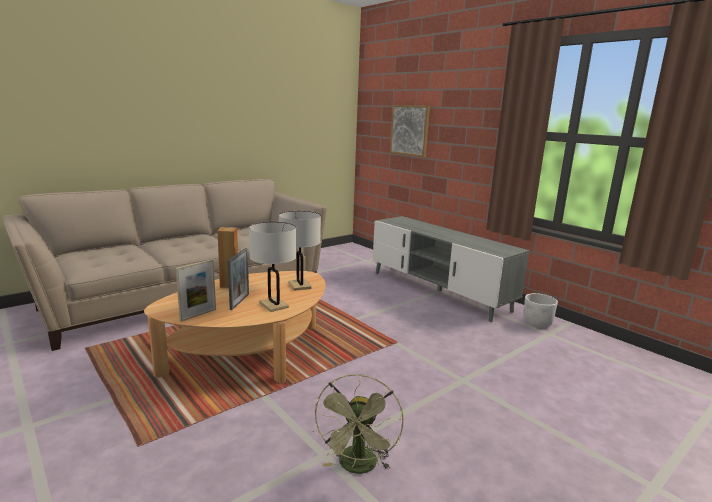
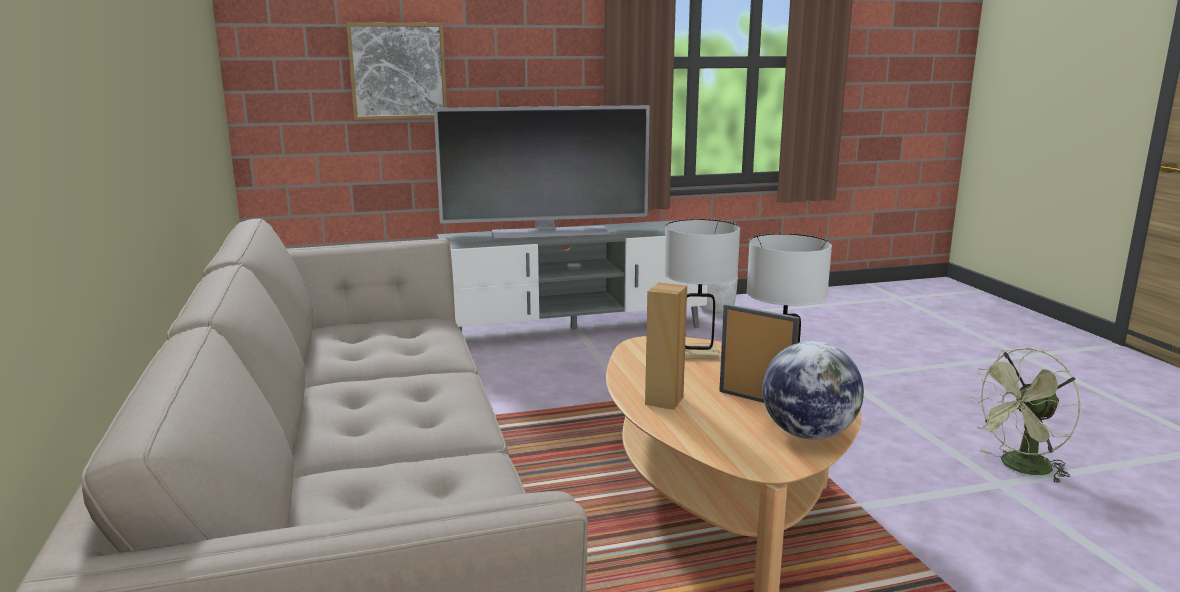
camera: 65 degrees left, 0 degrees up
(198, 315) = (808, 434): picture frame -> globe
(358, 467) = (1020, 468): green fan -> green fan turned 120 degrees clockwise
(437, 230) = (549, 232): none -> television

